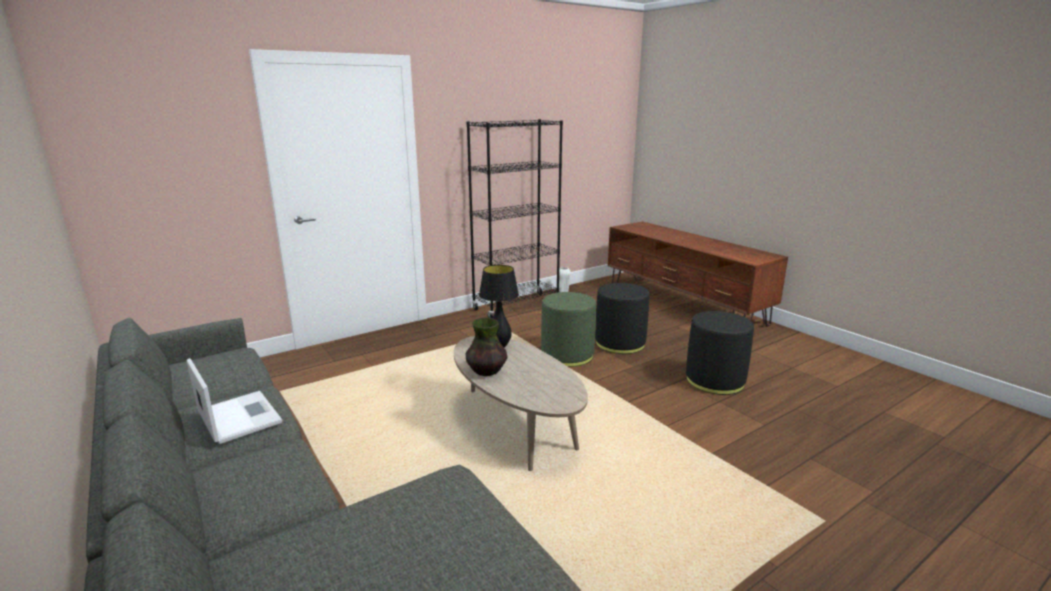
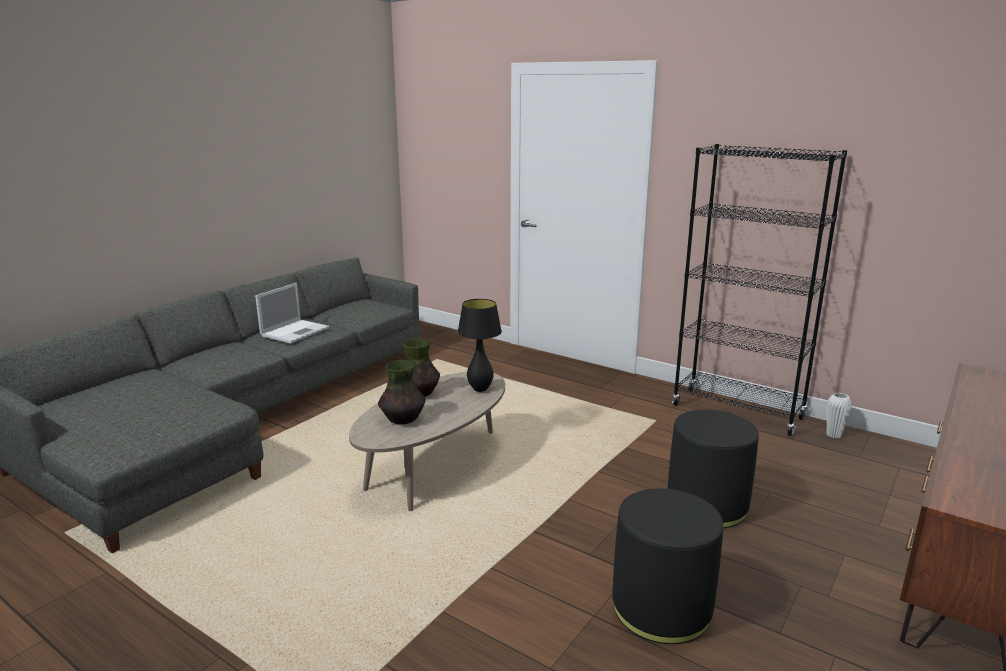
camera: 70 degrees right, 0 degrees up
(537, 385) = (402, 420): none -> vase
(567, 355) = (626, 471): green ottoman -> none

